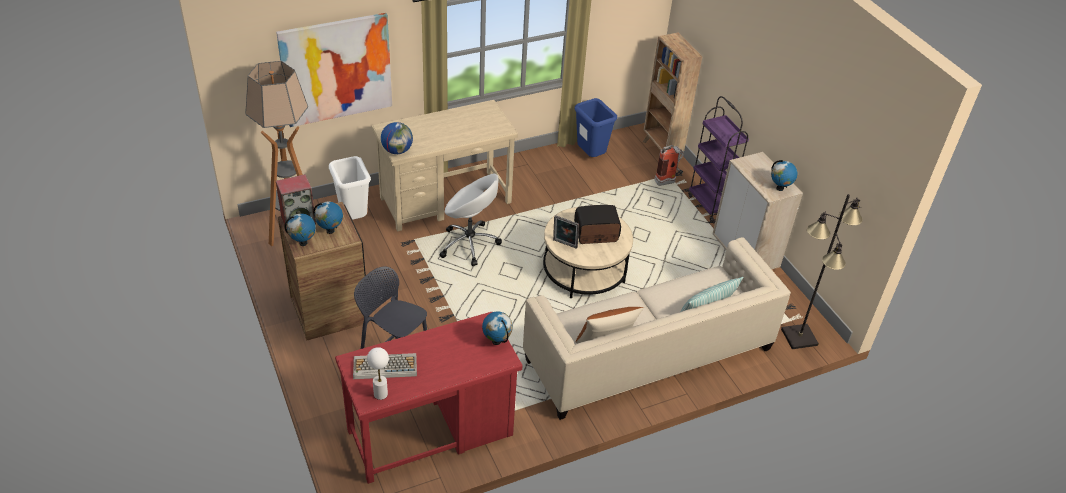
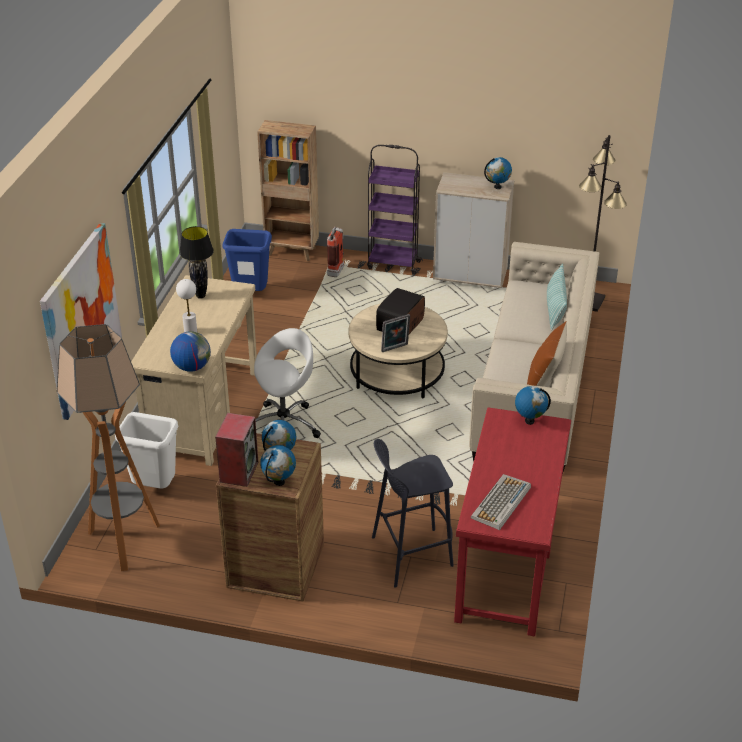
camera: 50 degrees left, 5 degrees down
(380, 394) = (534, 520): white table lamp -> white table lamp (190, 331)
(477, 117) = (201, 296): none -> black table lamp

